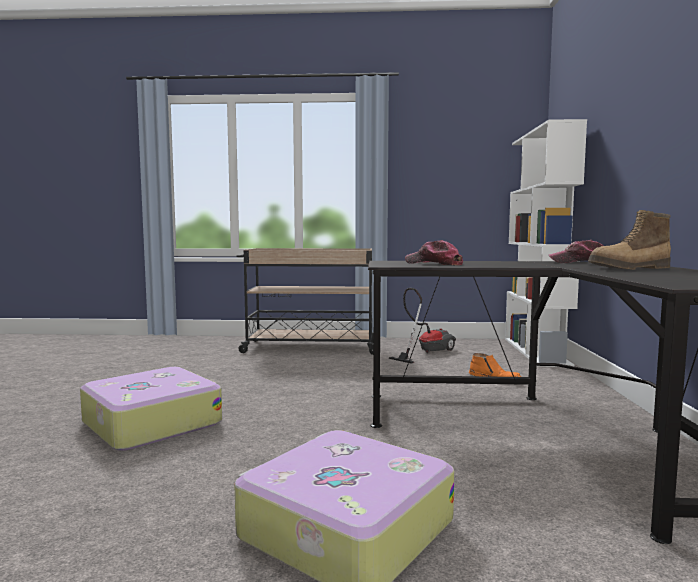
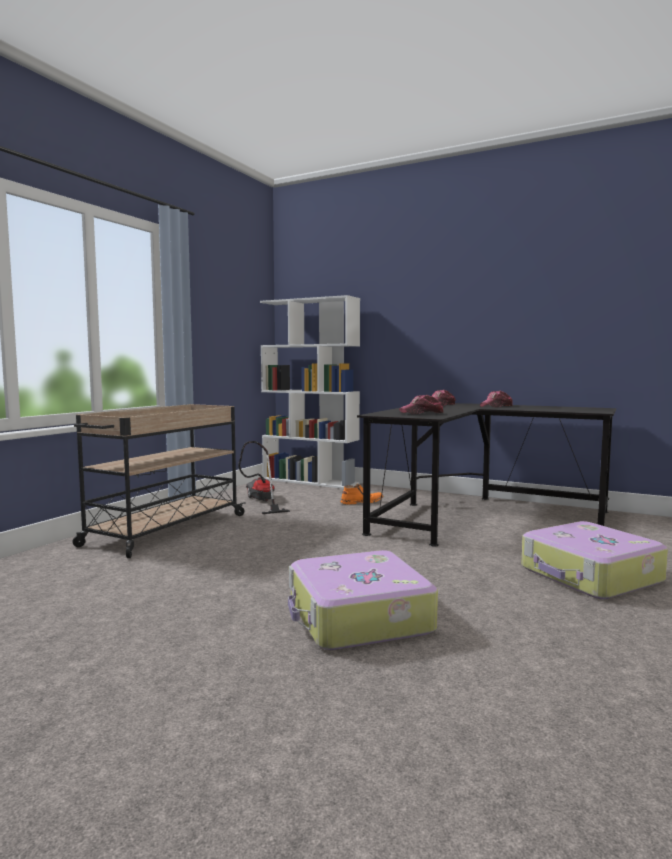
camera: 65 degrees left, 0 degrees up
(630, 268) = (496, 406): boot -> cap

